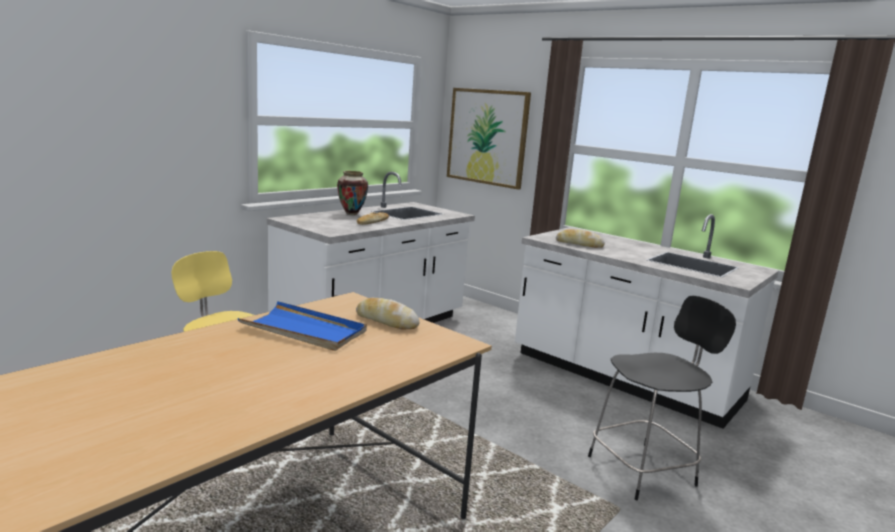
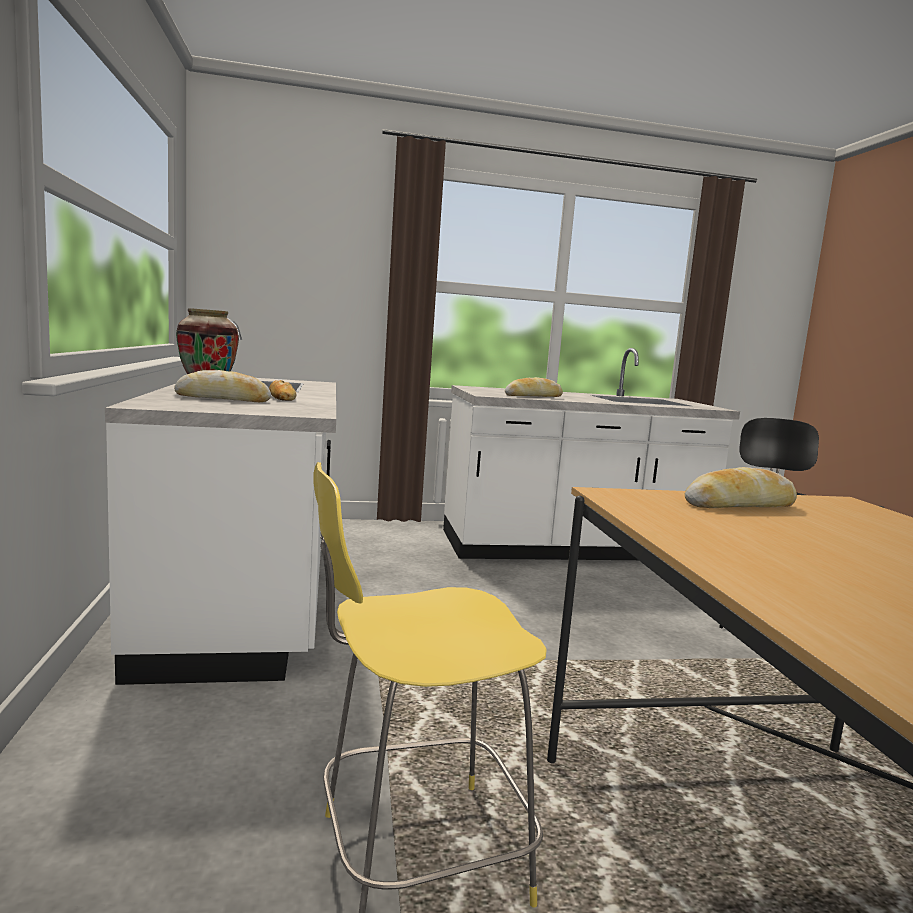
camera: 50 degrees left, 5 degrees down
(304, 330) = (777, 545): blue tray -> none
(335, 219) = (223, 399): none -> bread
(487, 137) = (284, 271): picture -> none

